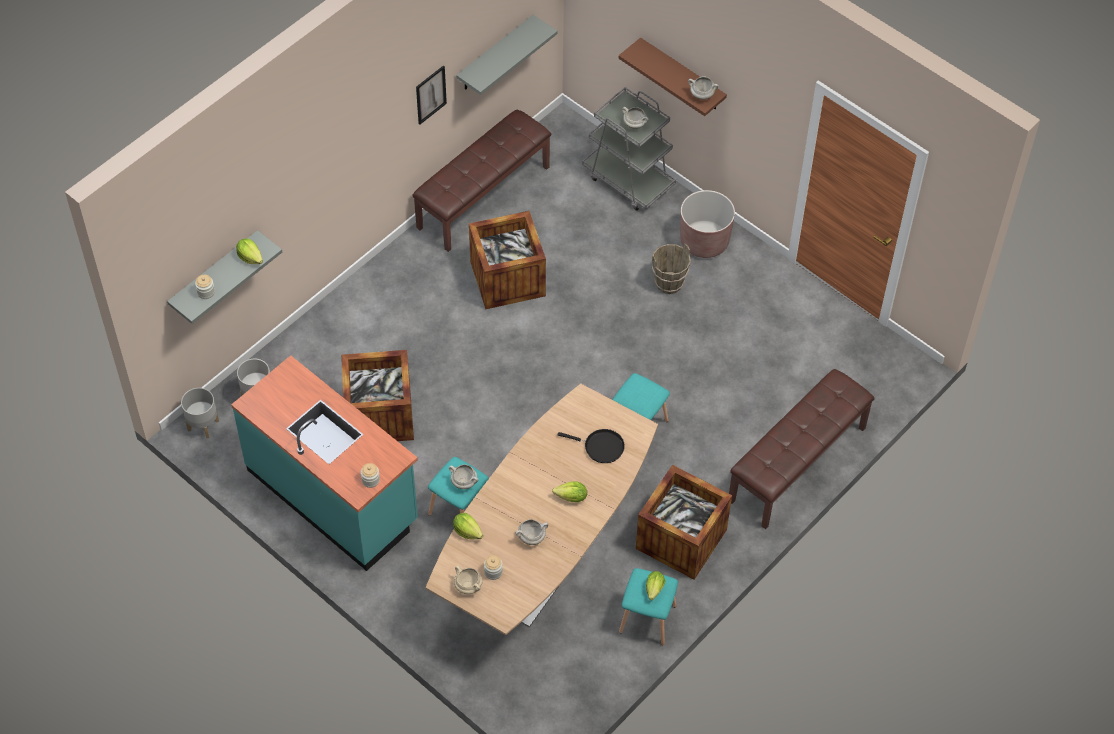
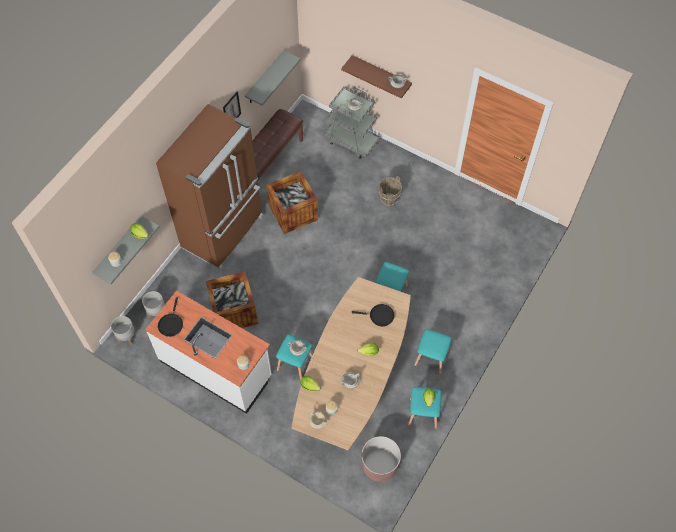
camera: 10 degrees left, 5 degrees up
(272, 403) = (171, 324): none -> black frying pan
(333, 495) = (216, 368): turquoise counter -> white counter
(390, 292) = (224, 232): none -> brown fridge
(681, 539) = (431, 358): crate -> turquoise stool
(704, 241) = (403, 171): brown planter -> brown planter (379, 465)
(798, 465) = (489, 300): brown bench -> none

